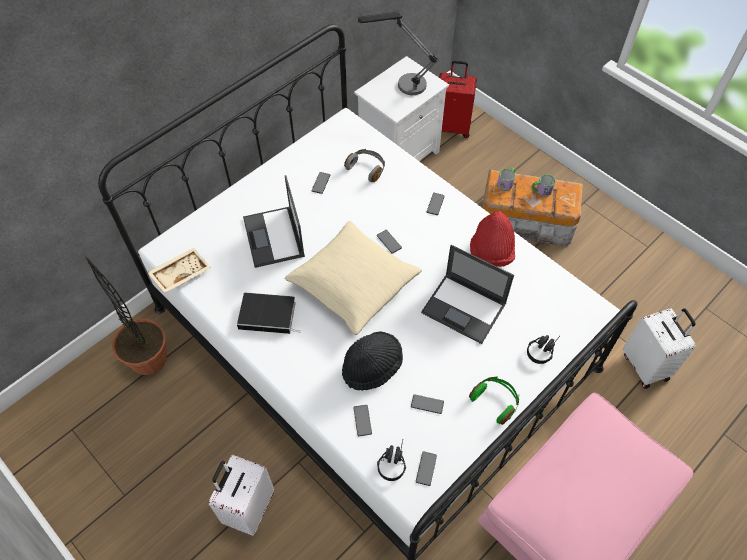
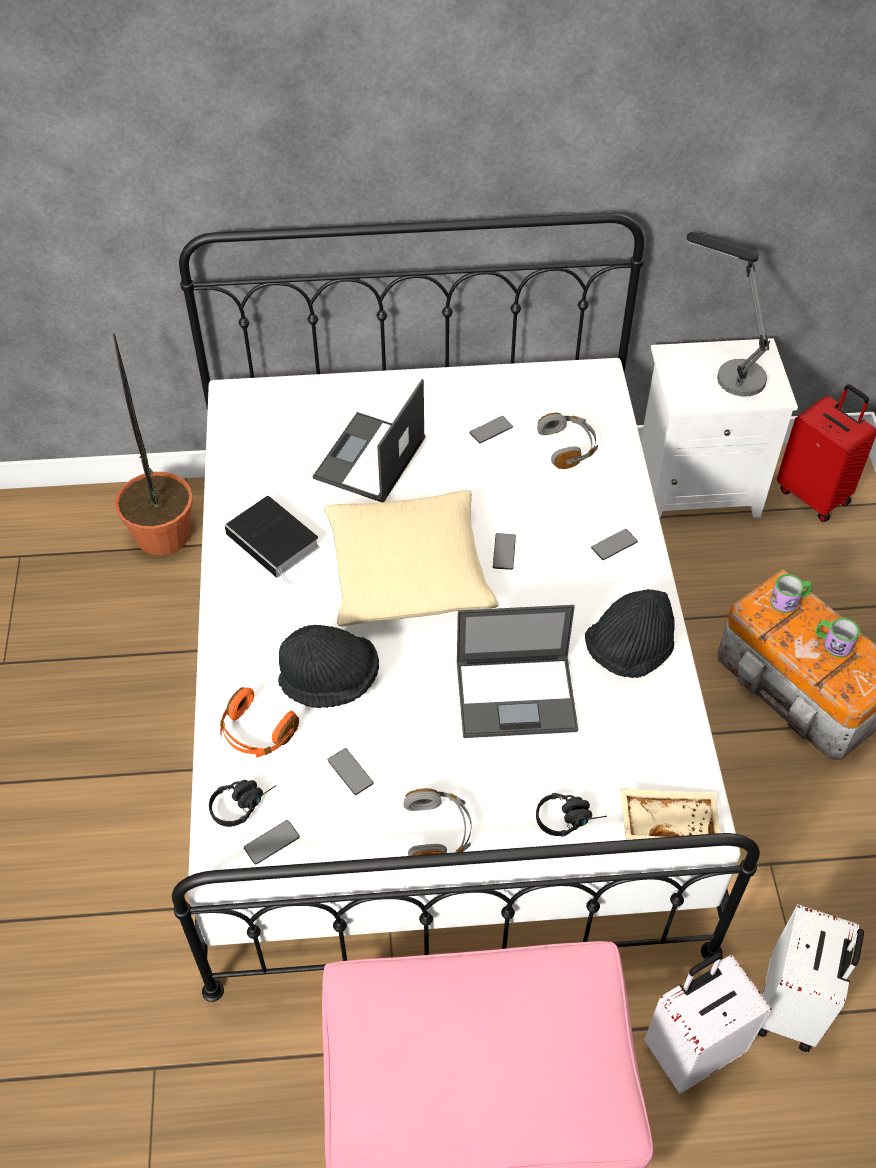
camera: 40 degrees right, 5 degrees down
(180, 273) = (227, 433): beige tray -> beige tray (668, 821)
(248, 507) = (108, 775): white suitcase -> white suitcase (692, 1048)
(362, 420) = (256, 732): phone -> orange headphones
(464, 308) = (517, 696): laptop -> laptop turned 75 degrees counterclockwise
(491, 252) = (628, 652): red hat -> black hat
(495, 401) = (438, 833): green headphones -> grey headphones

